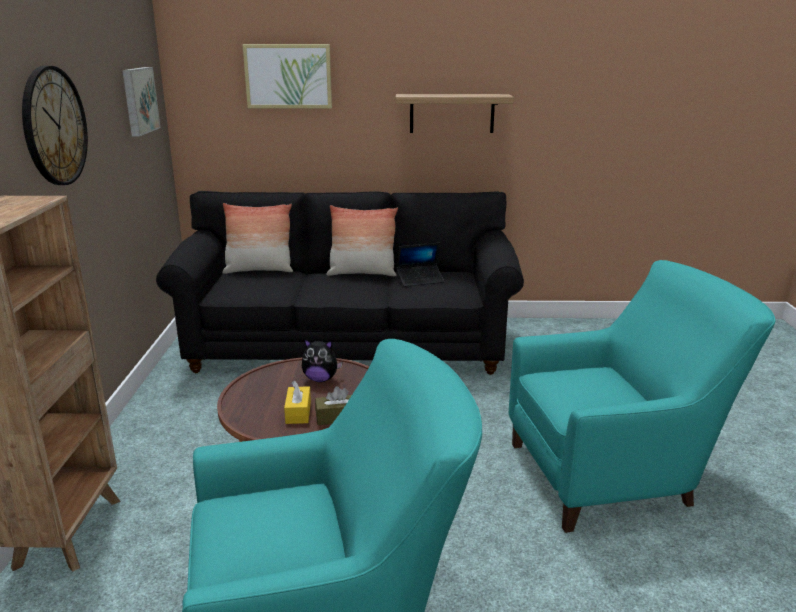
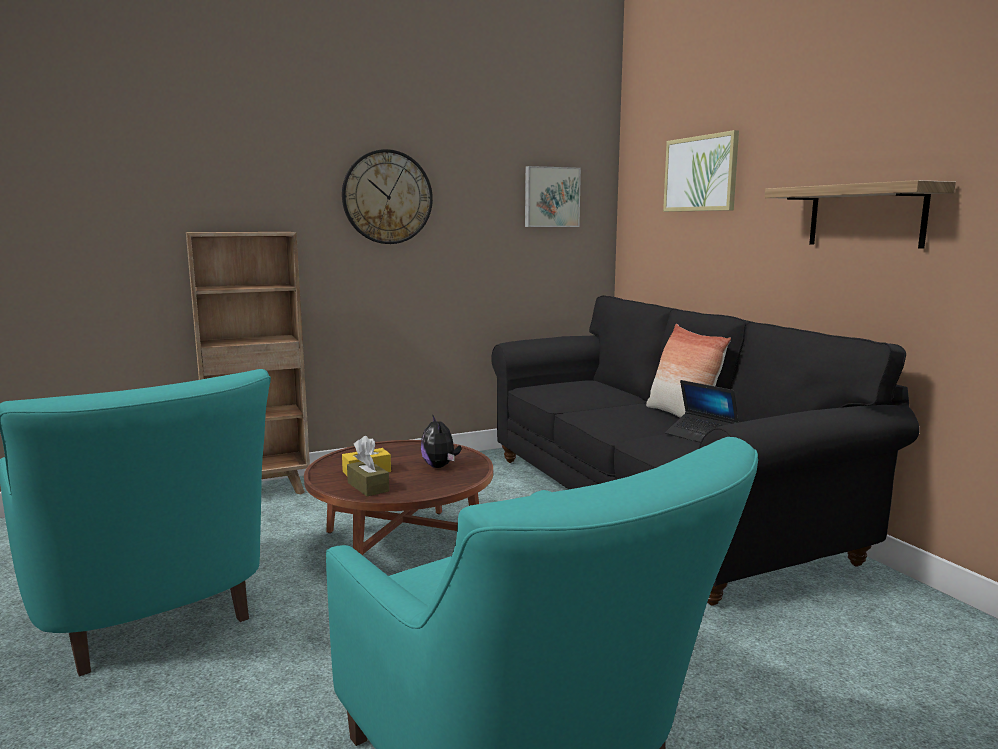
camera: 65 degrees right, 10 degrees down
(259, 270) = (606, 385): pillow -> none

